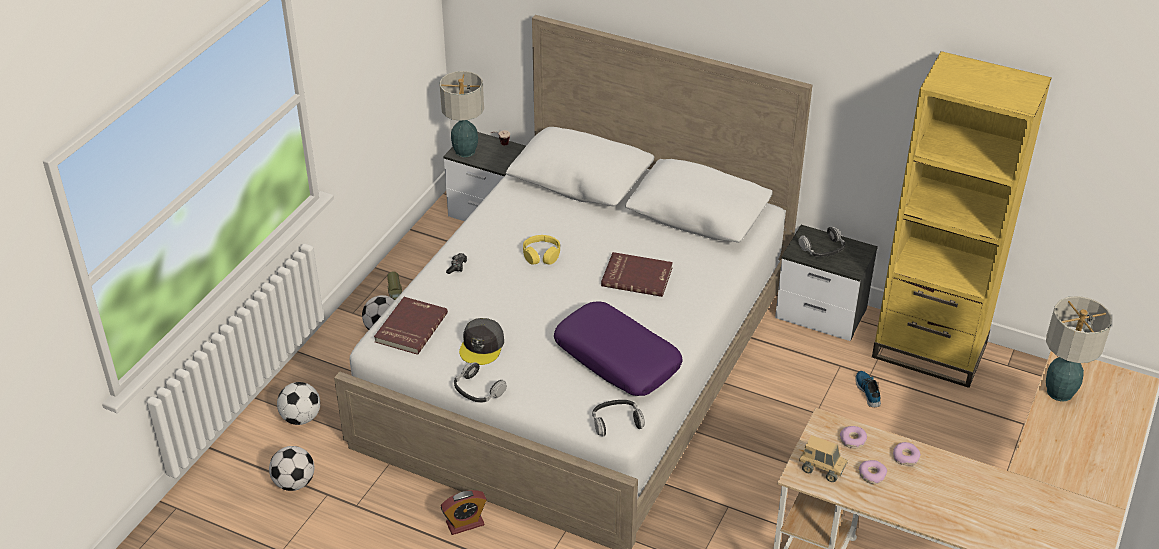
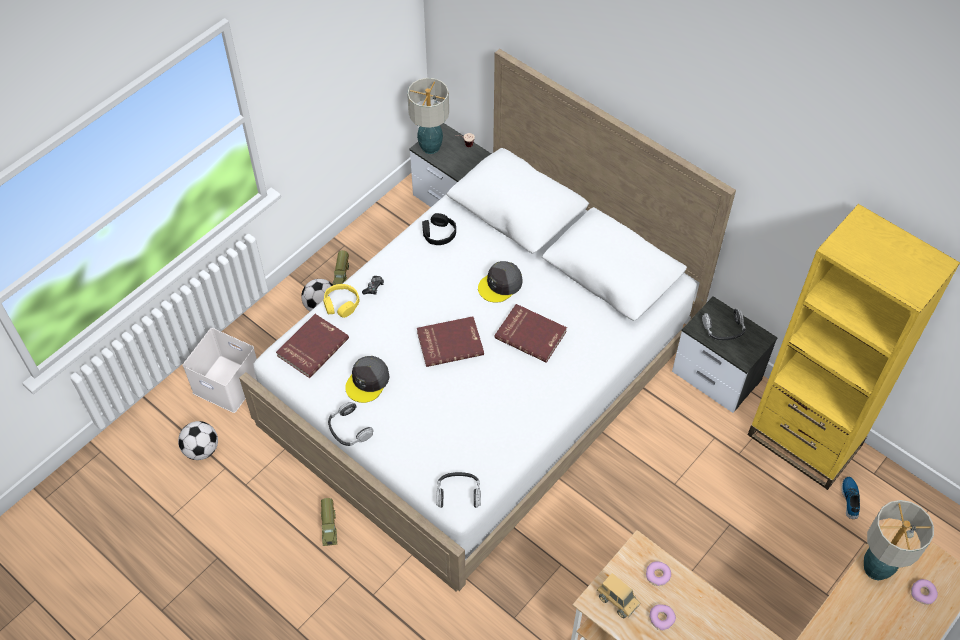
camera: 15 degrees right, 15 degrees up
(301, 418) = (225, 384): football -> white storage box
(465, 523) = (329, 526): alarm clock -> toy truck
(508, 211) = (439, 234): none -> black headphones
(541, 255) = (452, 291): yellow headphones -> yellow headphones (341, 304)
(556, 298) = (449, 342): none -> red book
(589, 242) = (500, 285): none -> grey cap
(618, 358) = (483, 423): purple pillow -> none
(868, 391) = (731, 471): shoe -> shoe (851, 499)
(905, 457) = (700, 606): donut -> donut (923, 593)

